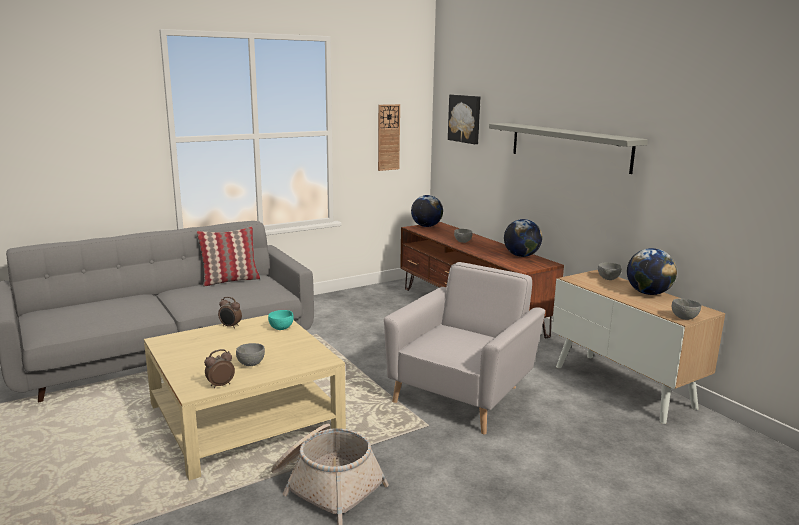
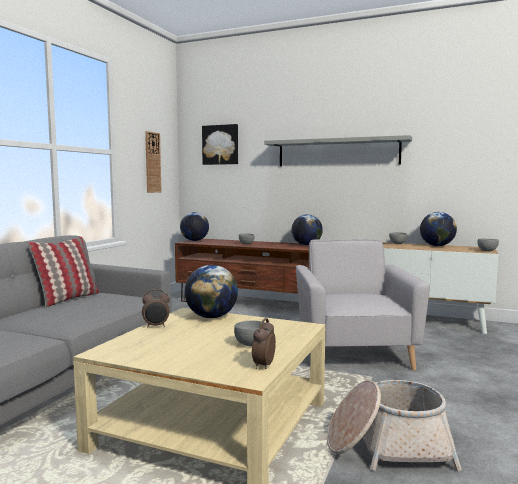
camera: 35 degrees left, 10 degrees down
(281, 328) = (212, 317): turquoise bowl -> globe

